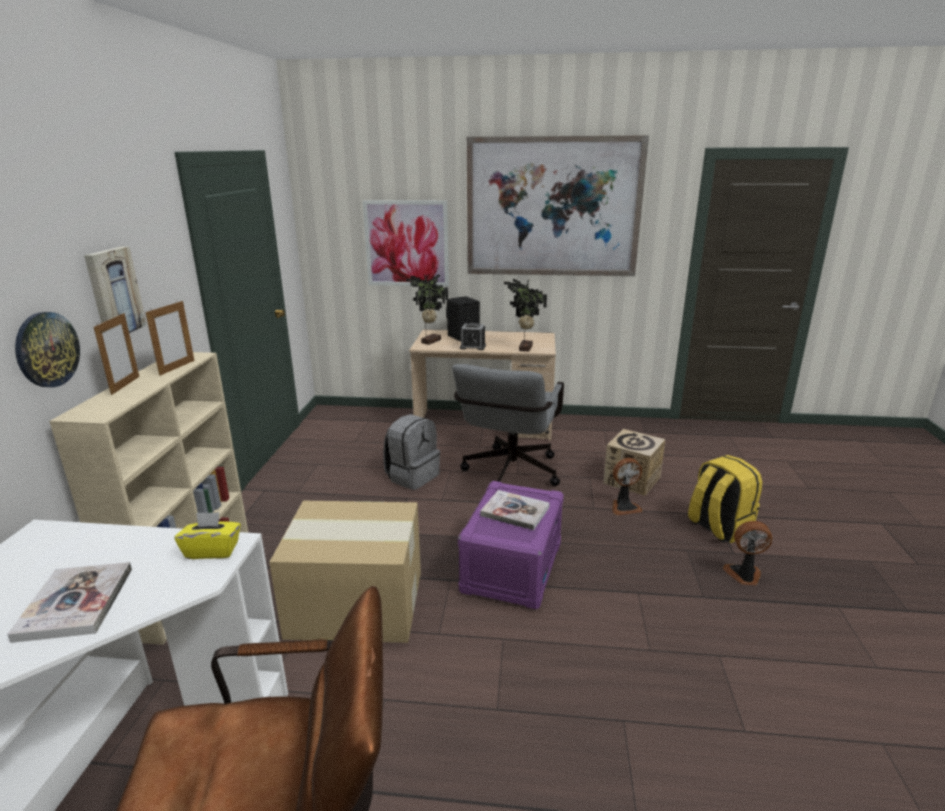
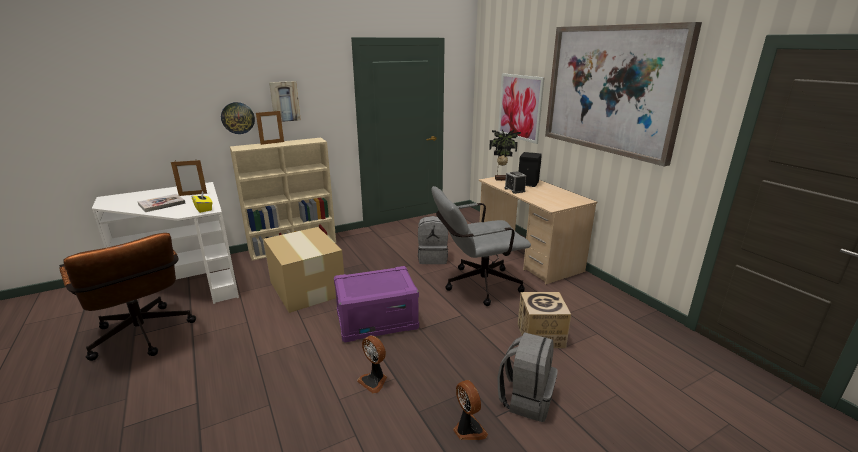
camera: 55 degrees right, 0 degrees up
(177, 367) = (300, 142): picture frame -> picture frame (193, 194)
(515, 511) = (376, 282): book -> none
(524, 348) = (542, 201): potted plant -> none
(624, 507) = (496, 342): fan -> fan (374, 381)
(718, 527) = (526, 399): yellow backpack -> grey backpack

